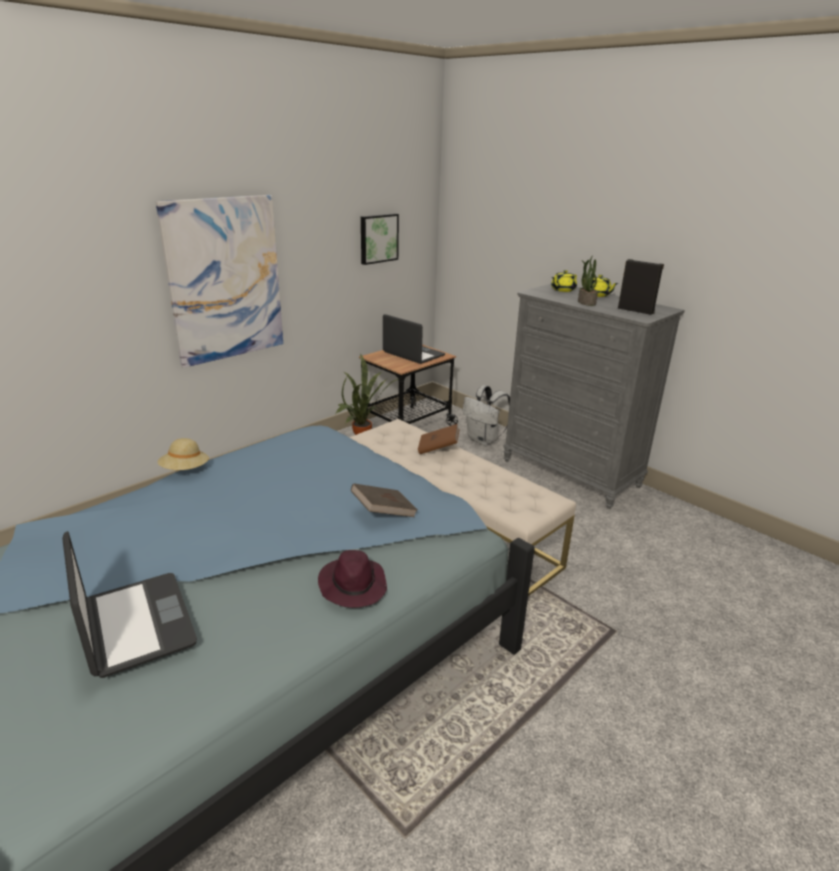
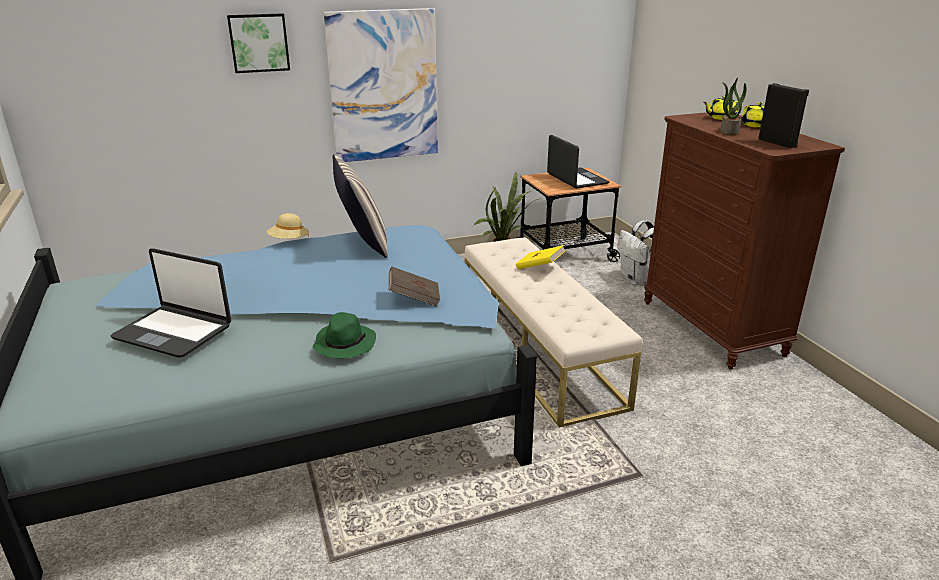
camera: 25 degrees right, 0 degrees up
(135, 625) = (174, 332): laptop -> laptop turned 120 degrees clockwise
(273, 458) = (362, 243): none -> pillow
(352, 585) = (344, 344): purple hat -> green hat
(378, 238) = (553, 56): picture -> picture (259, 43)
(438, 449) = (539, 267): brown book -> yellow book
(571, 473) = (712, 328): grey dresser -> brown dresser

